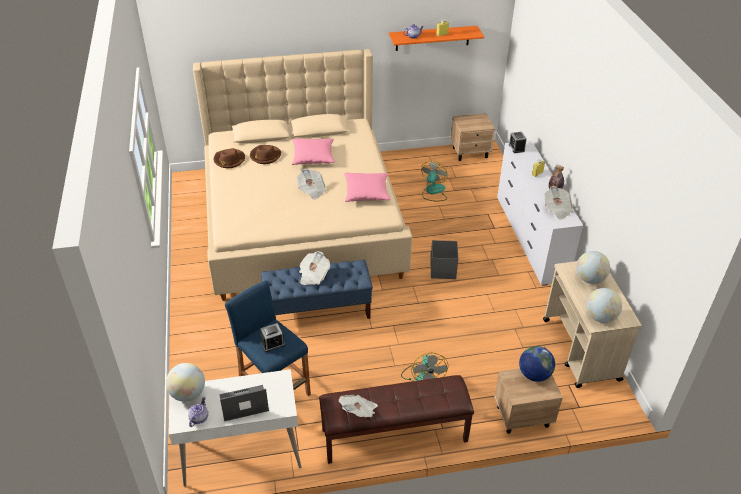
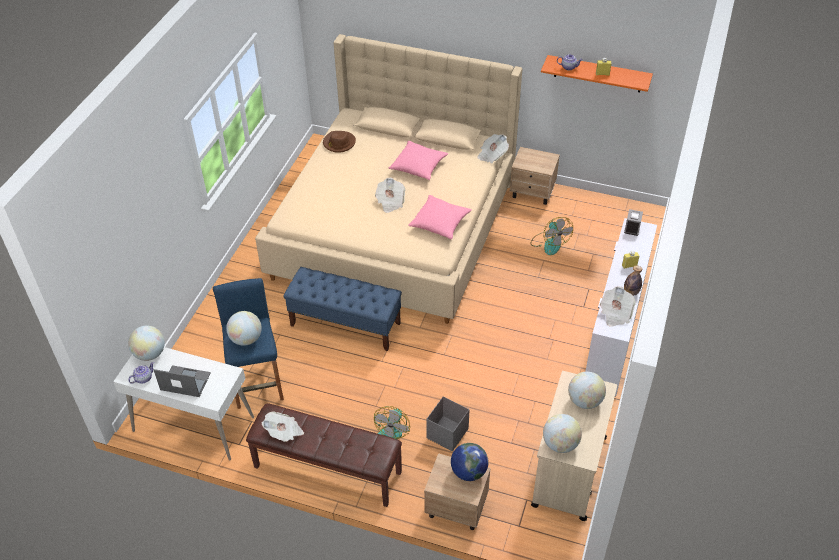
camera: 30 degrees right, 5 degrees up
(265, 156) = (374, 150): brown hat -> none
(273, 344) = (246, 339): alarm clock -> globe
(313, 275) = (340, 288): newspaper -> newspaper (492, 155)
(433, 192) = (549, 243): fan -> fan turned 105 degrees clockwise
(442, 270) = (493, 331): grey storage box -> grey storage box (447, 434)
(470, 152) = (626, 212): beige nightstand -> beige nightstand (533, 193)

